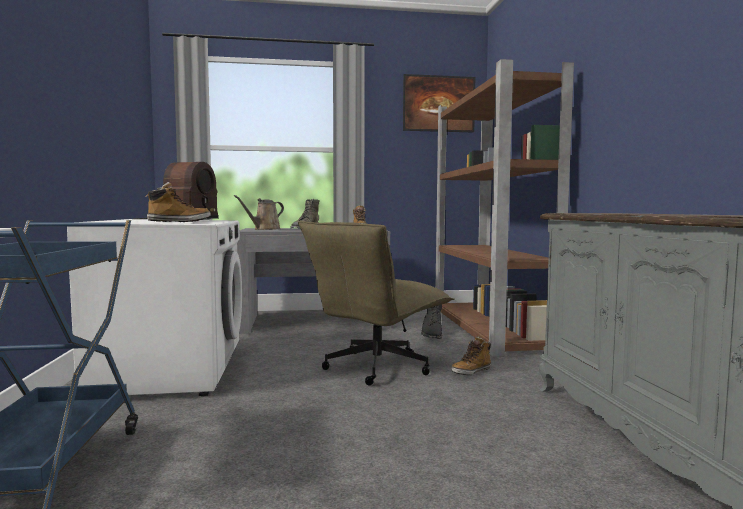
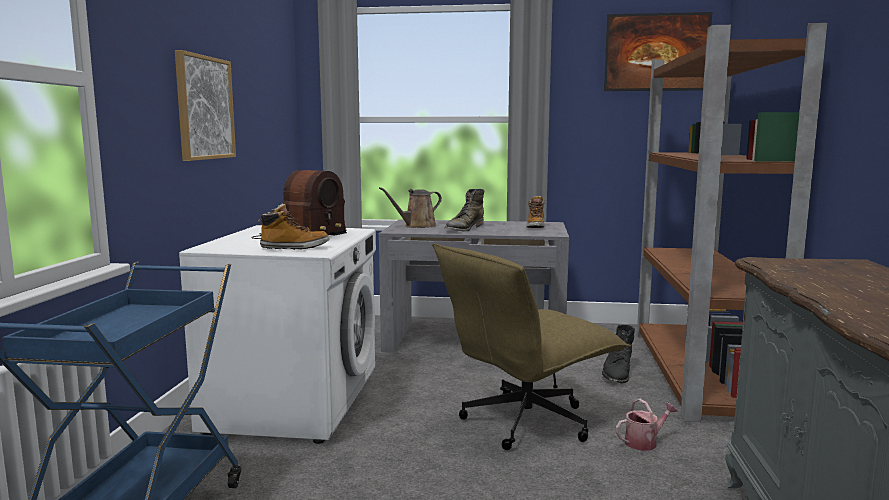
camera: 15 degrees right, 5 degrees up
(82, 109) = (204, 108): none -> picture
(471, 371) = (644, 442): boot -> watering can

